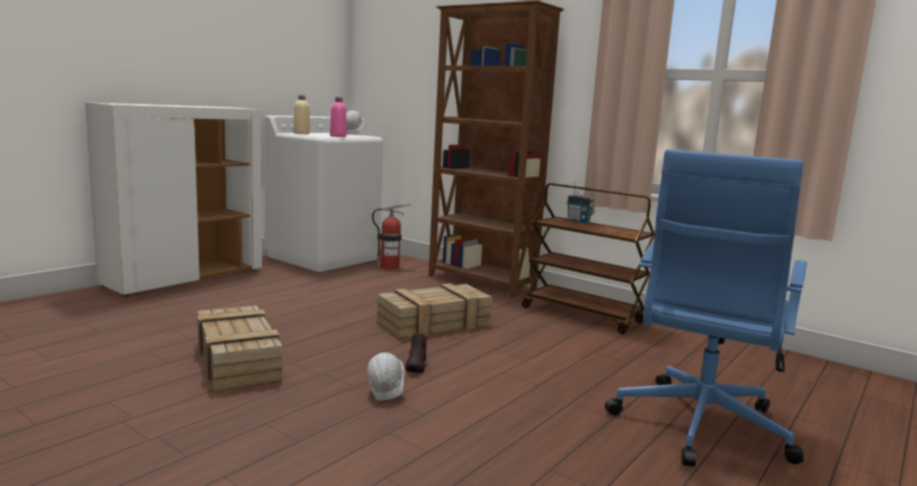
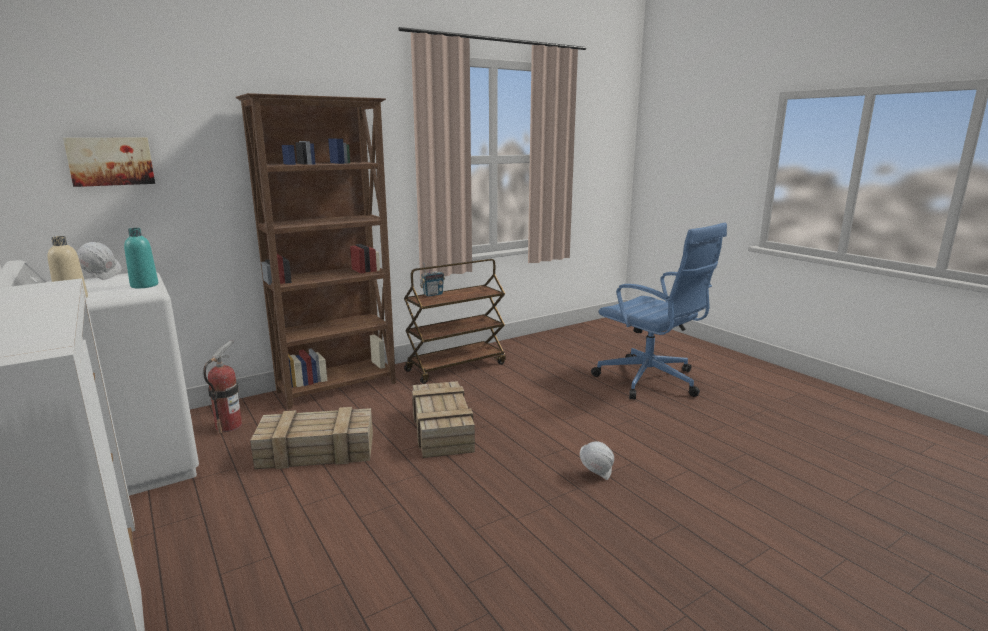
camera: 70 degrees left, 5 degrees up
(239, 361) = (502, 554): crate -> crate (318, 450)
(338, 136) = (144, 285): pink bottle -> turquoise bottle
(397, 63) = (111, 161): none -> picture
(416, 365) = (540, 452): shoe -> none

